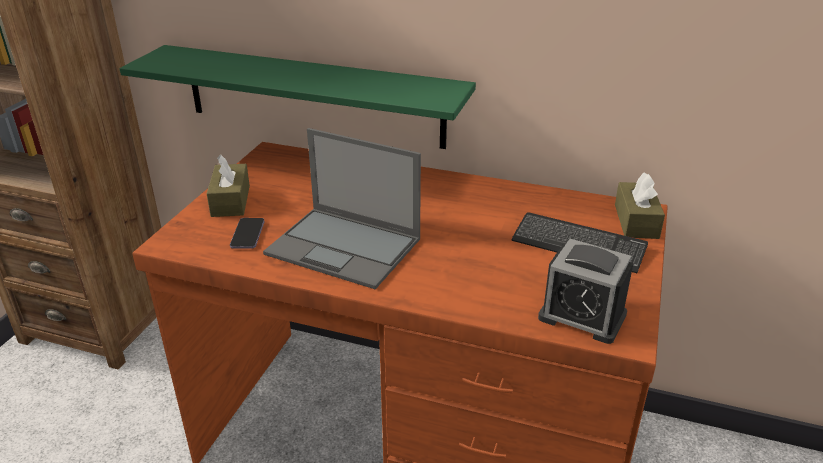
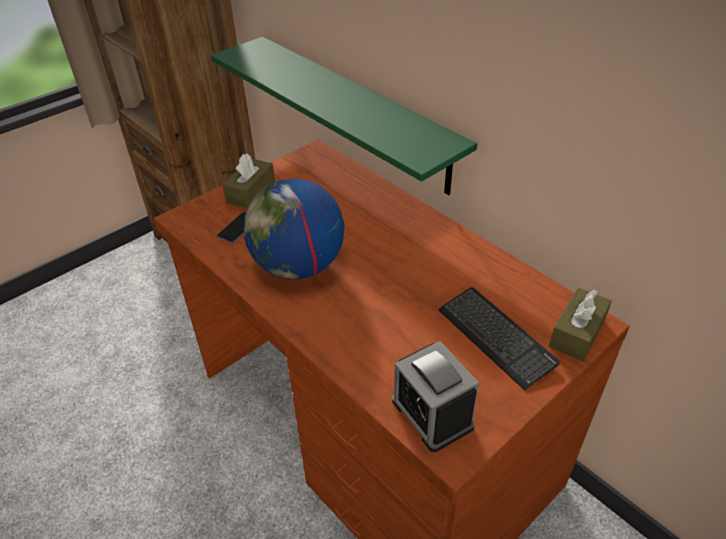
camera: 30 degrees right, 10 degrees up
(345, 247) = (298, 266): laptop -> globe

